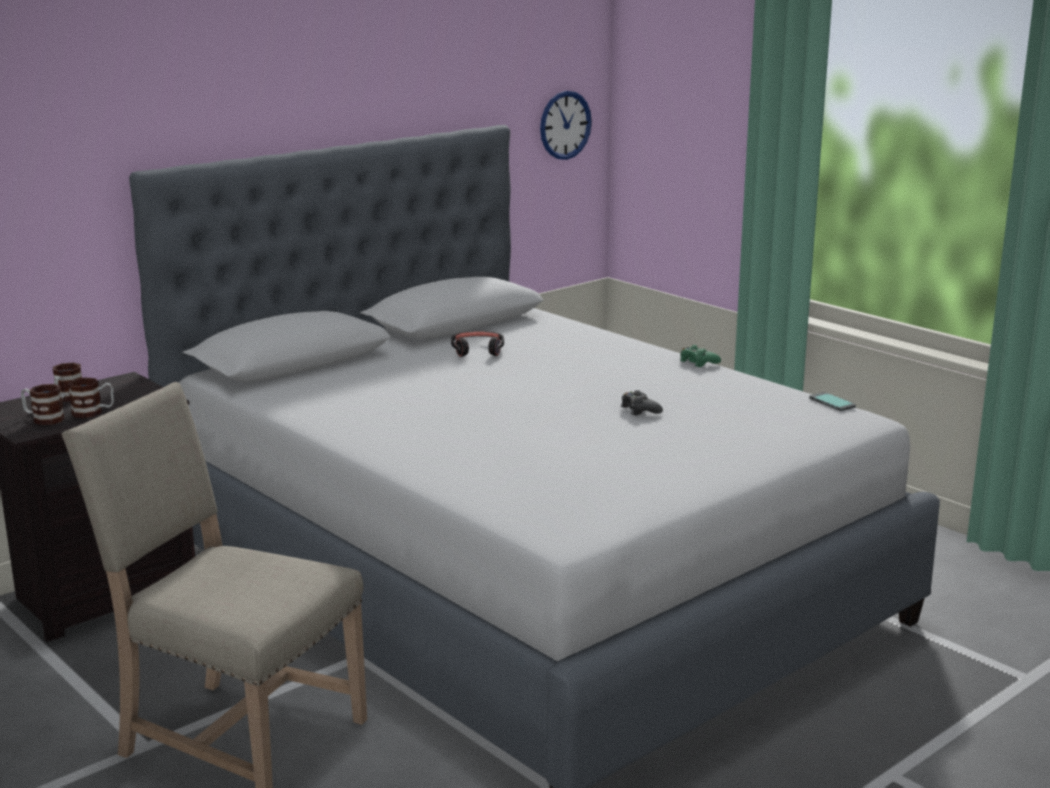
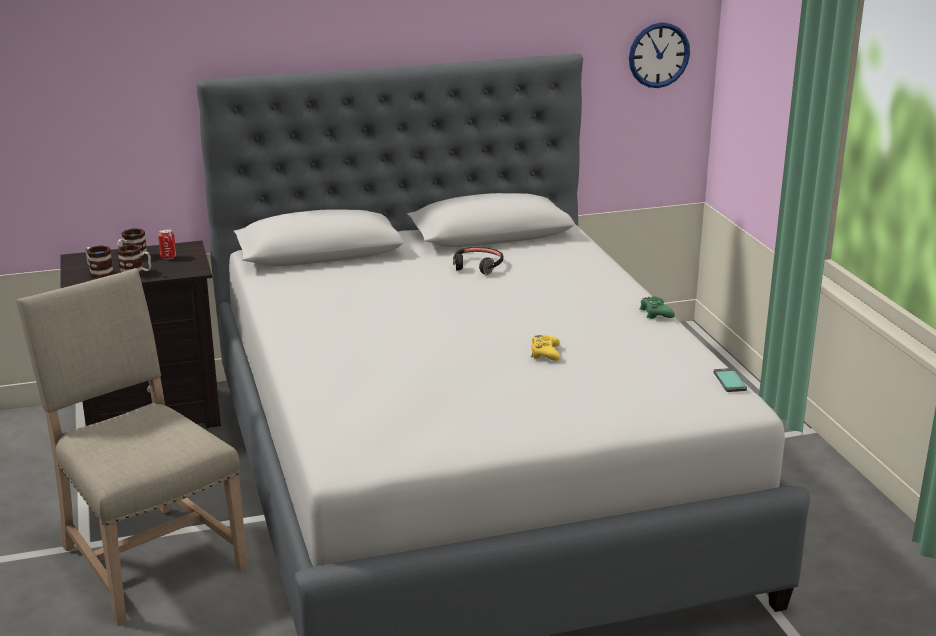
camera: 25 degrees right, 5 degrees up
(113, 392) = (168, 257): none -> can
(640, 410) = (545, 353): black game controller -> yellow game controller

